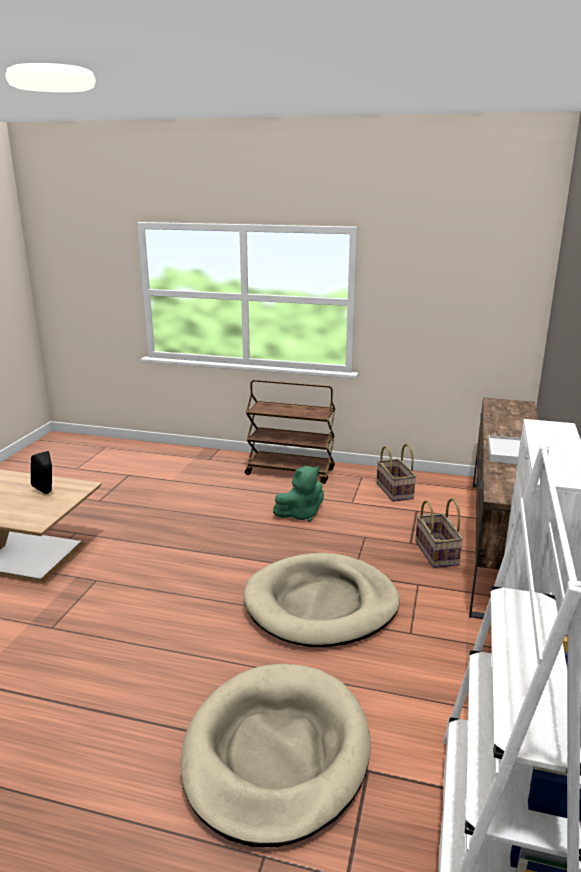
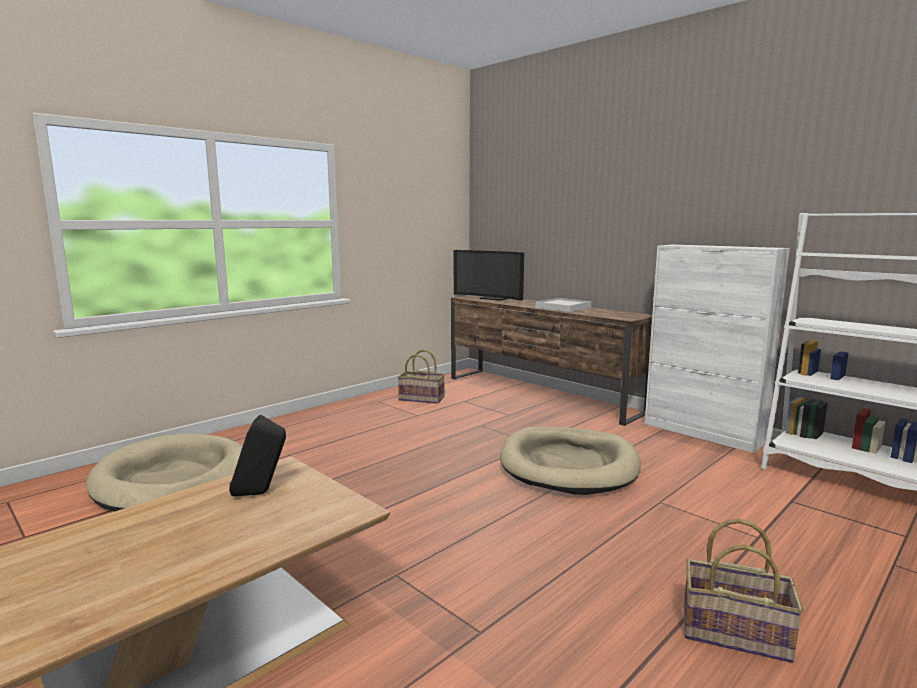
camera: 60 degrees left, 10 degrees down
(276, 754) = (770, 531): beige dog bed -> beige dog bed (174, 480)
(291, 472) = (317, 421): brown cart -> none
(300, 514) = (407, 437): green plush toy -> none
(437, 553) = (533, 411): basket -> basket (735, 632)
(509, 414) = (492, 298): none -> television

